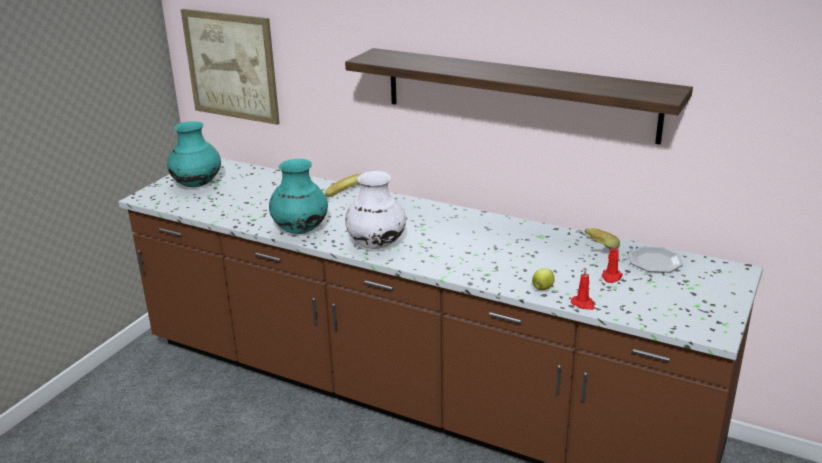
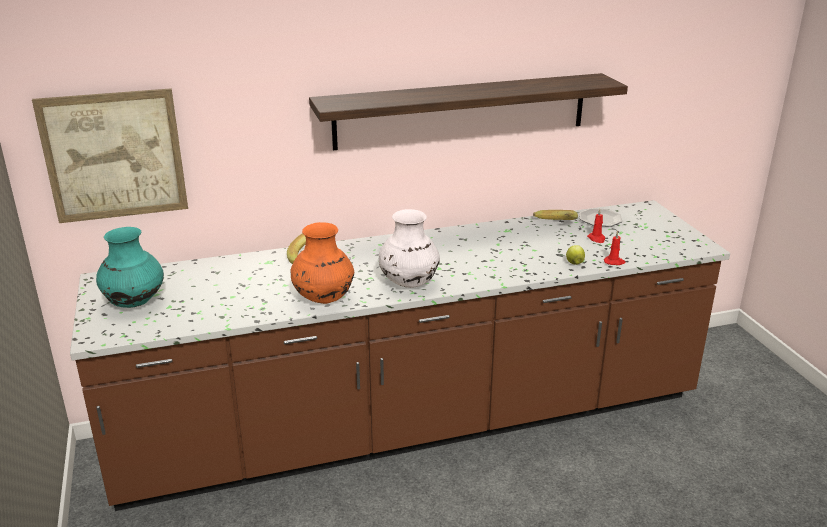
camera: 45 degrees left, 0 degrees up
(300, 230) = (323, 298): turquoise vase -> orange vase

